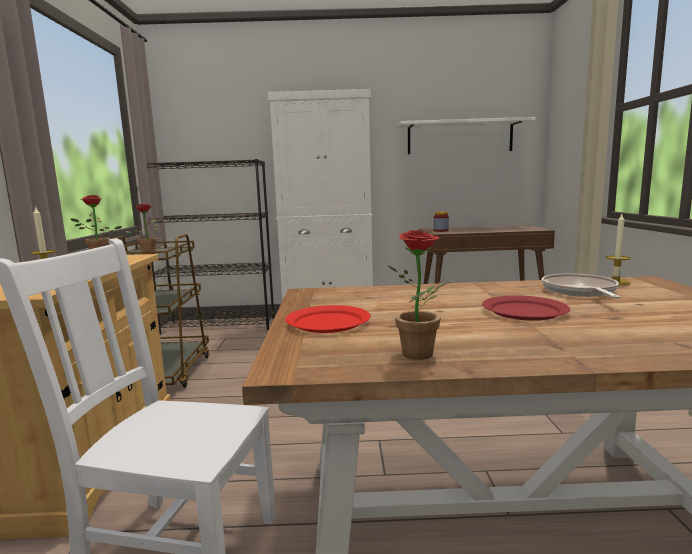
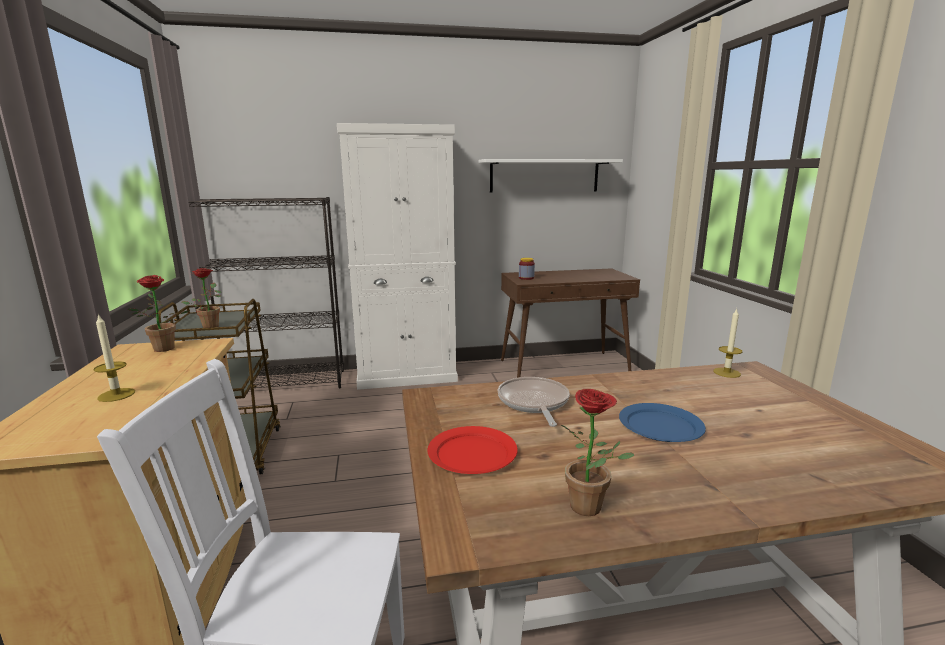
camera: 10 degrees left, 5 degrees up
(525, 311) = (661, 426): red plate -> blue plate
(580, 292) = (700, 390): frying pan -> frying pan (533, 403)

